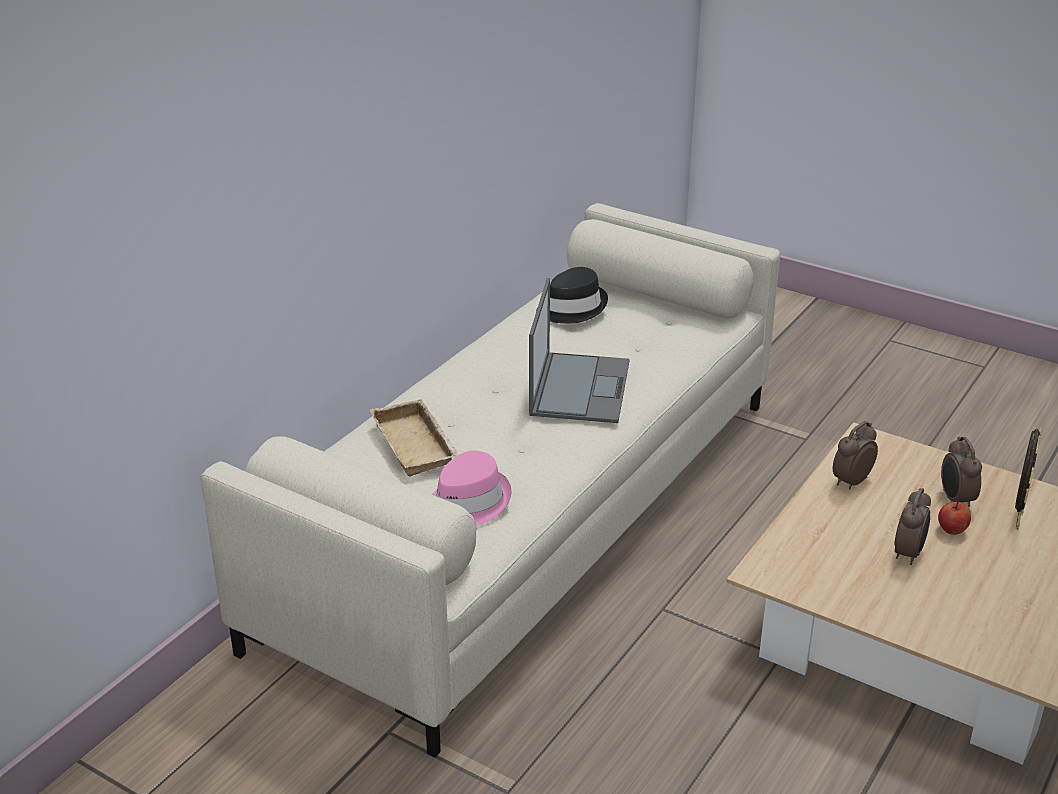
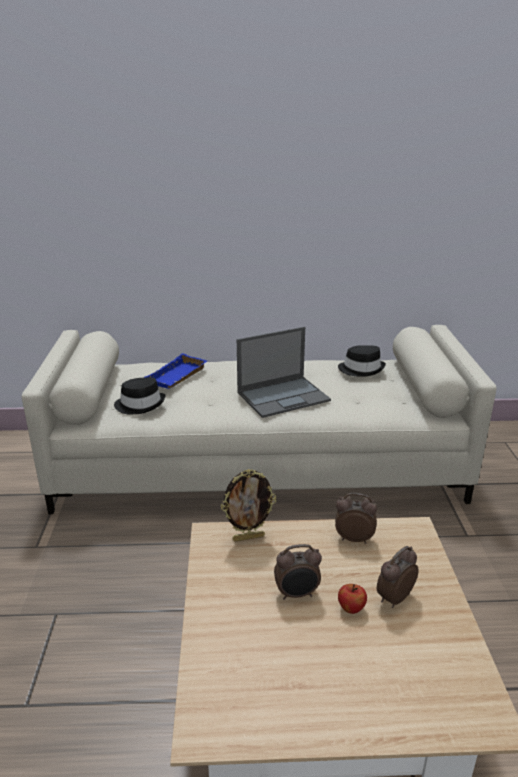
camera: 55 degrees right, 5 degrees down
(417, 444) = (178, 377): beige tray -> blue tray
(466, 503) = (140, 404): pink hat -> black hat
(1016, 518) = (410, 642): picture frame -> picture frame (248, 537)

